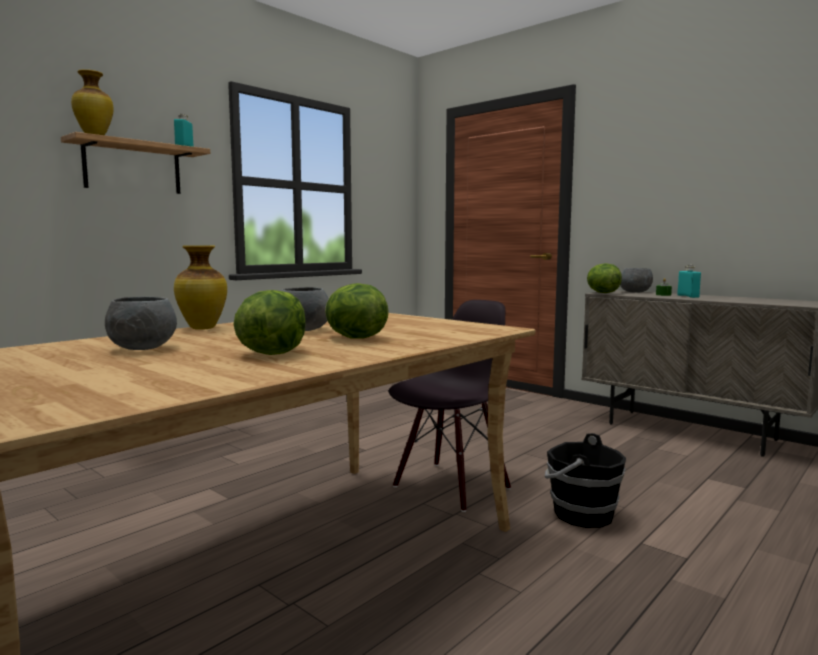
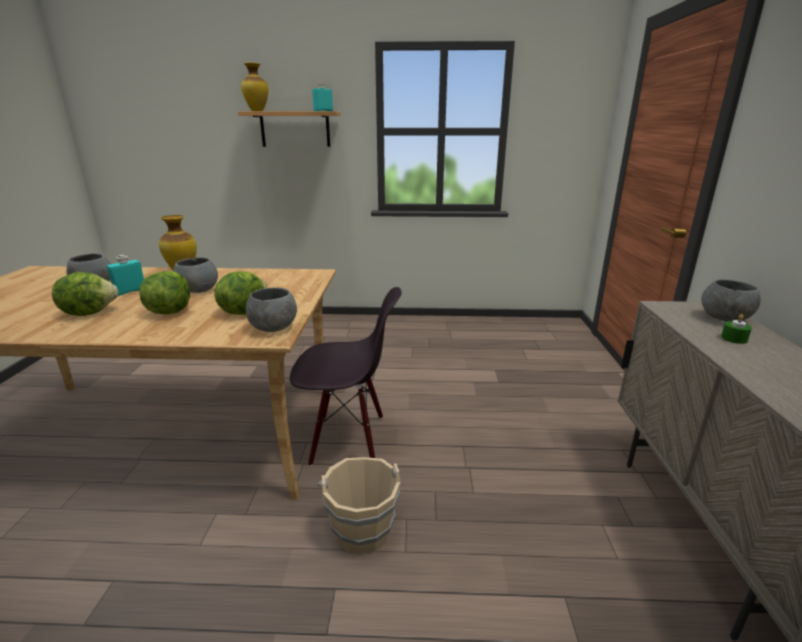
camera: 50 degrees right, 15 degrees up
(483, 327) = (273, 328): none -> grey bowl
(581, 514) = (362, 528): black bucket -> beige bucket
(602, 293) = (663, 306): lettuce -> lettuce (243, 311)
(688, 296) = (758, 355): turquoise bottle -> turquoise bottle (130, 291)

